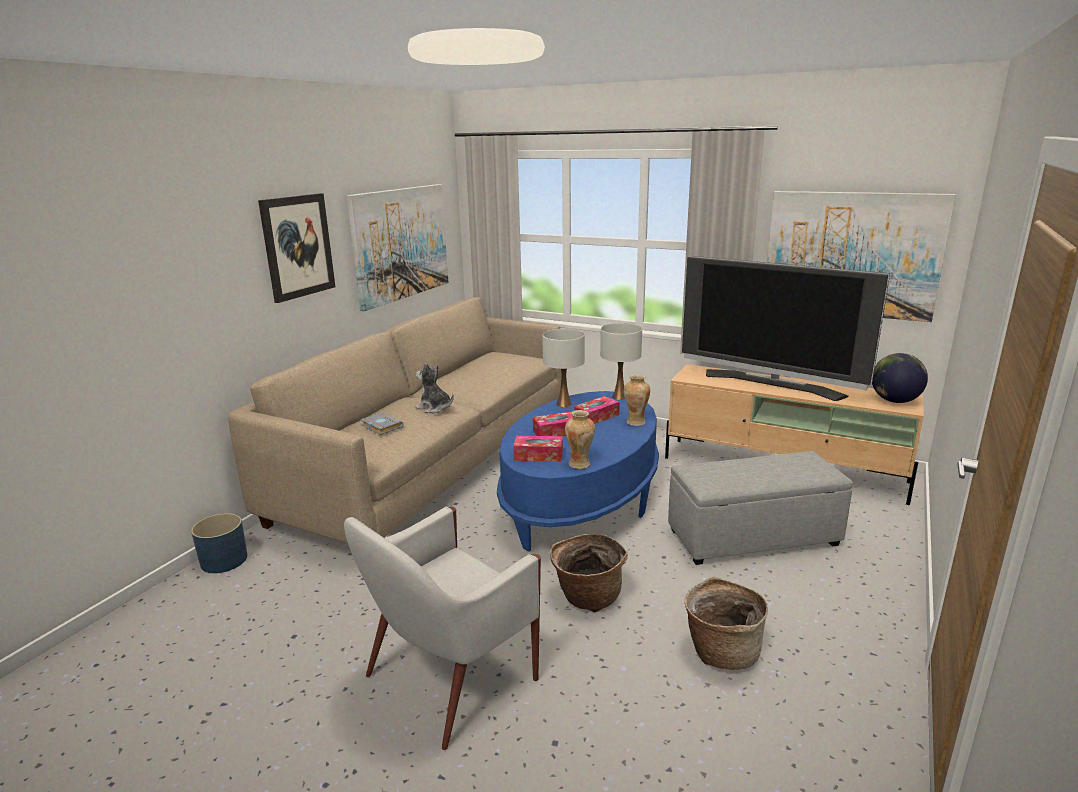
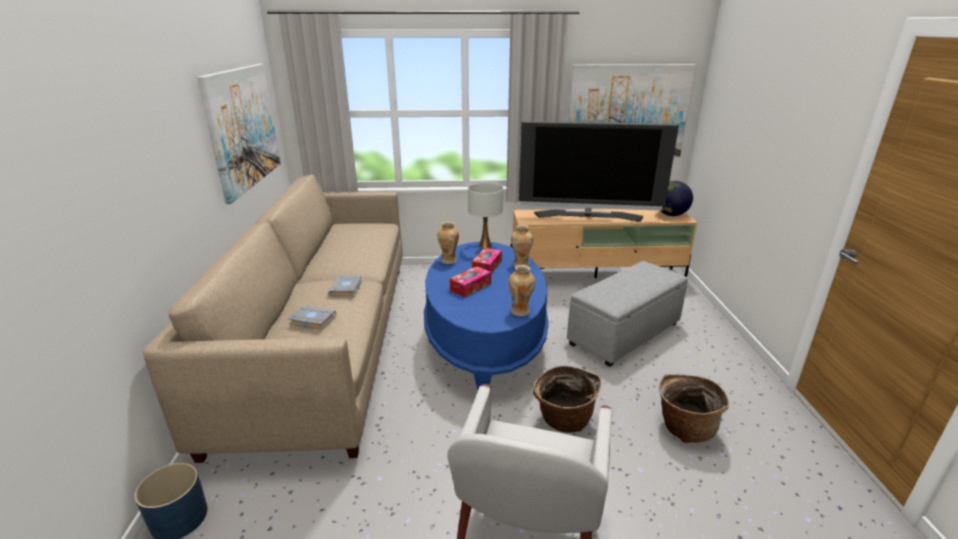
camera: 30 degrees left, 5 degrees up
(297, 246) = (166, 139): picture -> none
(434, 408) = (347, 289): plush toy -> grey book
(538, 455) = (479, 312): tissue box -> none
(564, 404) = (449, 261): white table lamp -> vase

